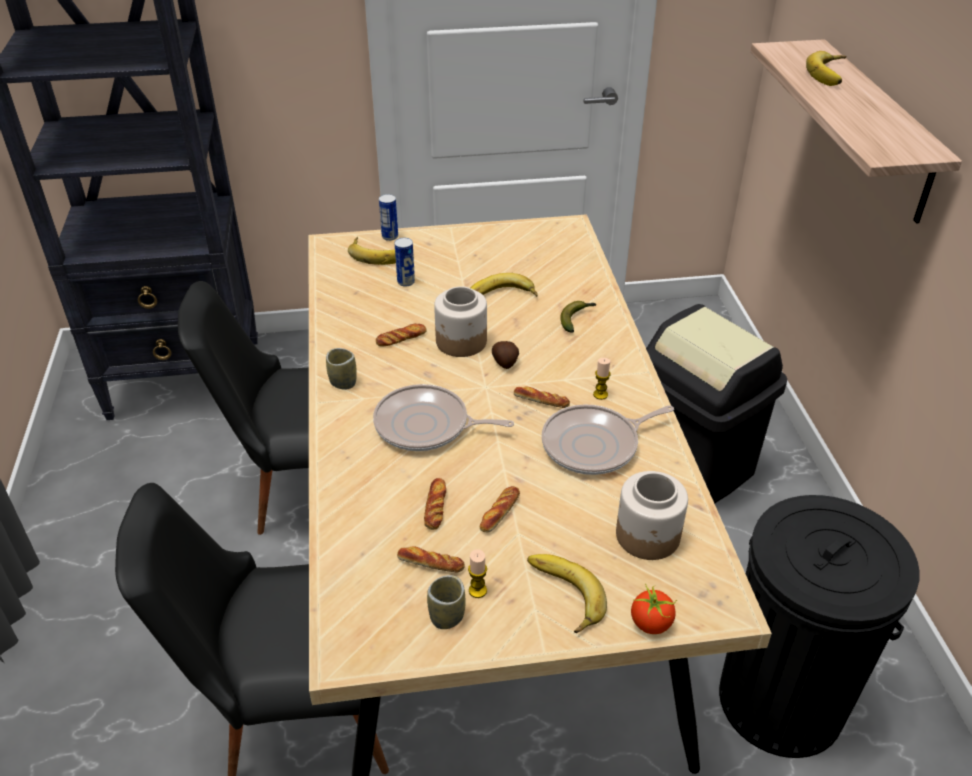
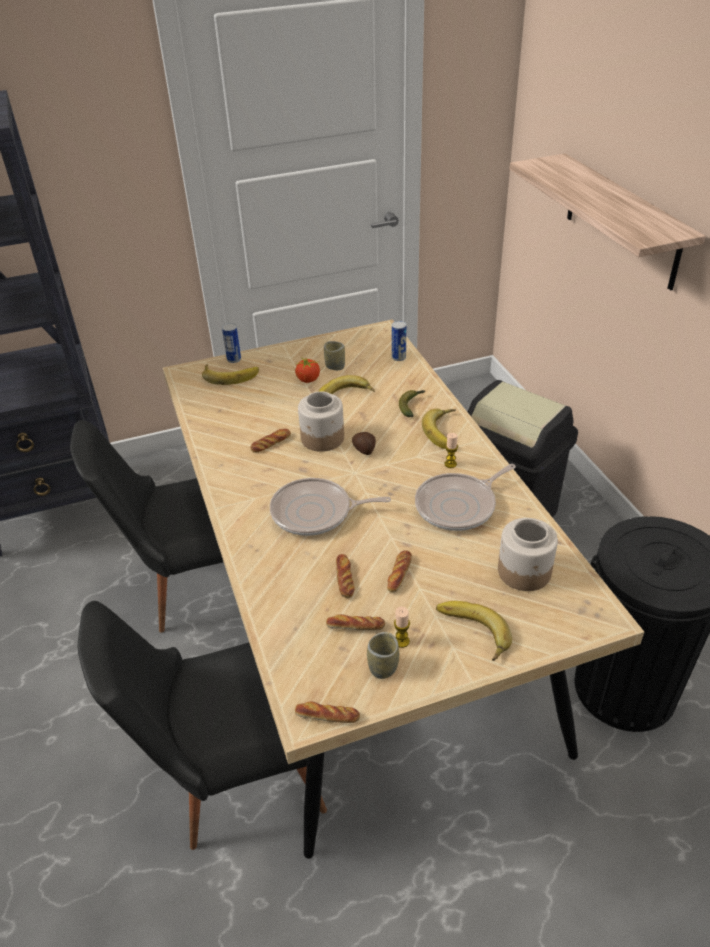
camera: 10 degrees left, 0 degrees up
(343, 382) = (233, 488): cup -> cup (335, 366)
(406, 282) = (260, 395): can -> can (398, 357)
(541, 401) = (404, 476): bread -> bread (327, 716)
(651, 624) = (549, 642): tomato -> tomato (308, 380)
(832, 74) = (582, 180): banana -> banana (445, 431)

